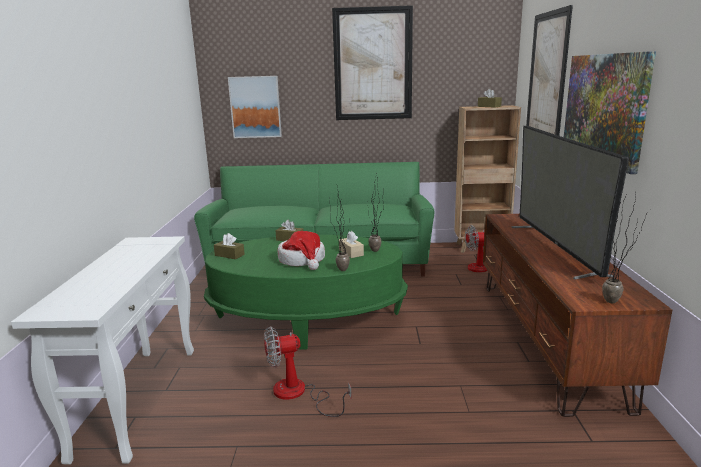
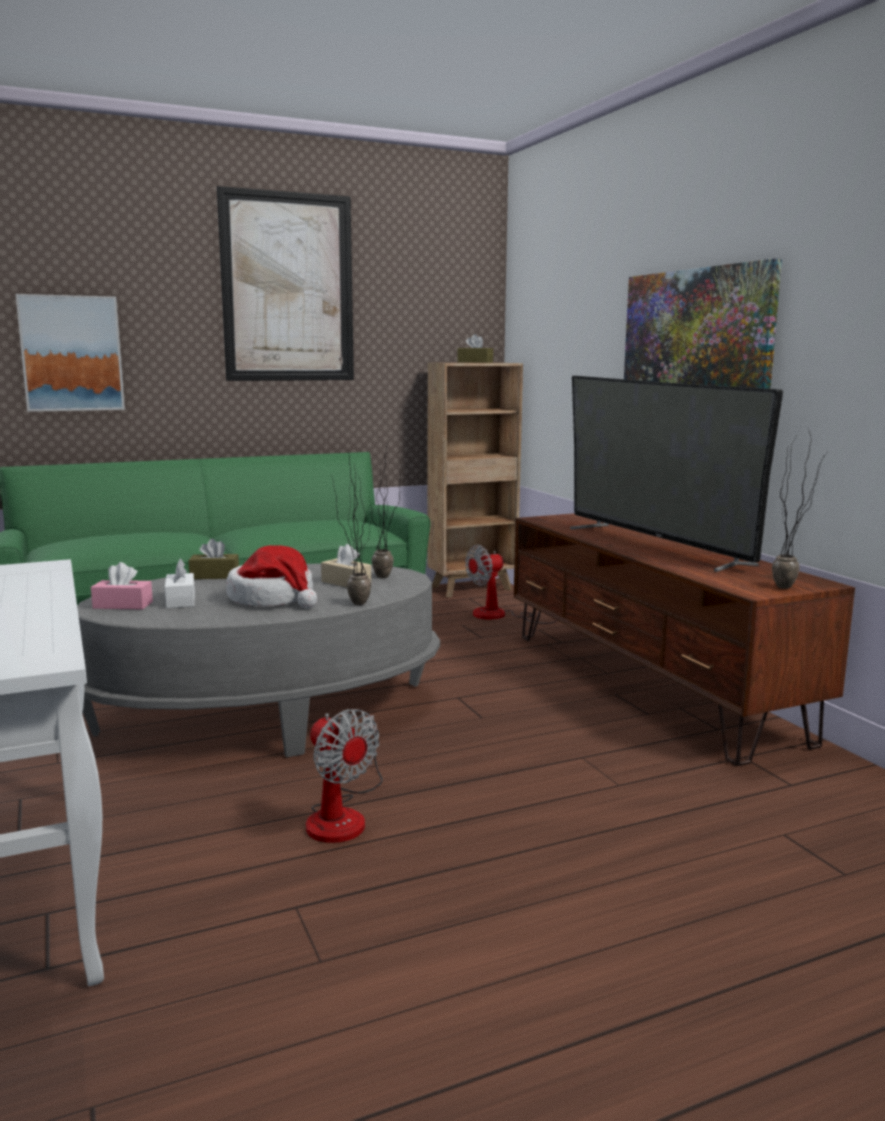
camera: 25 degrees left, 5 degrees down
(229, 255) = (123, 605): brown tissue box -> pink tissue box
(258, 255) = (180, 600): none -> white tissue box
(298, 394) = (342, 815): fan -> fan turned 90 degrees counterclockwise
(307, 319) = (269, 714): green coffee table -> grey coffee table
(546, 79) = (573, 316): picture -> none

